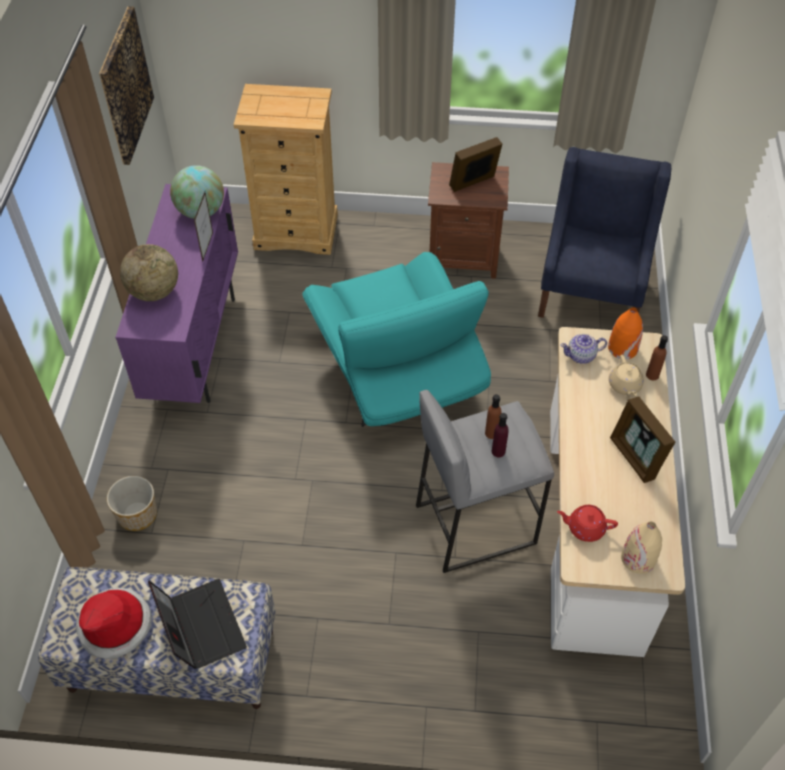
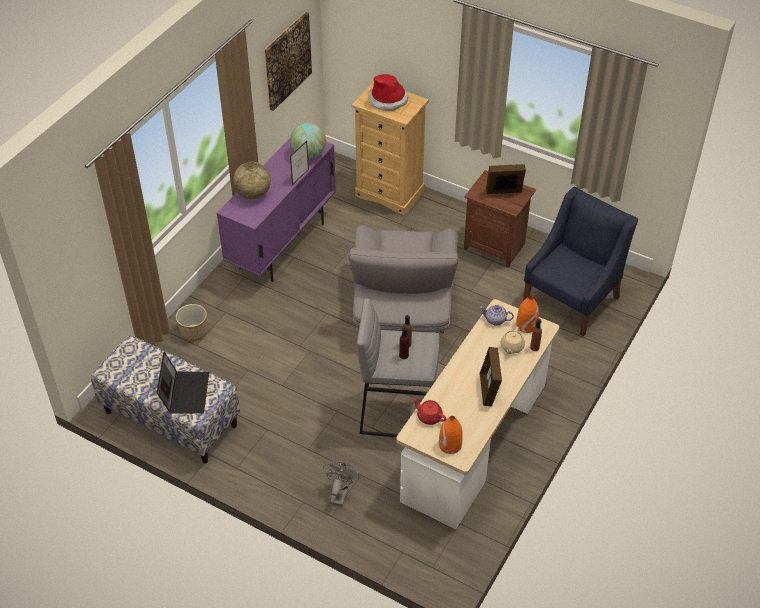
camera: 25 degrees right, 5 degrees down
(115, 625) = (139, 374): hat -> hat (388, 99)
(397, 374) = (403, 306): turquoise armchair -> grey armchair
(467, 670) = (340, 493): none -> grey fan
(638, 559) = (450, 445): beige vase -> orange vase

